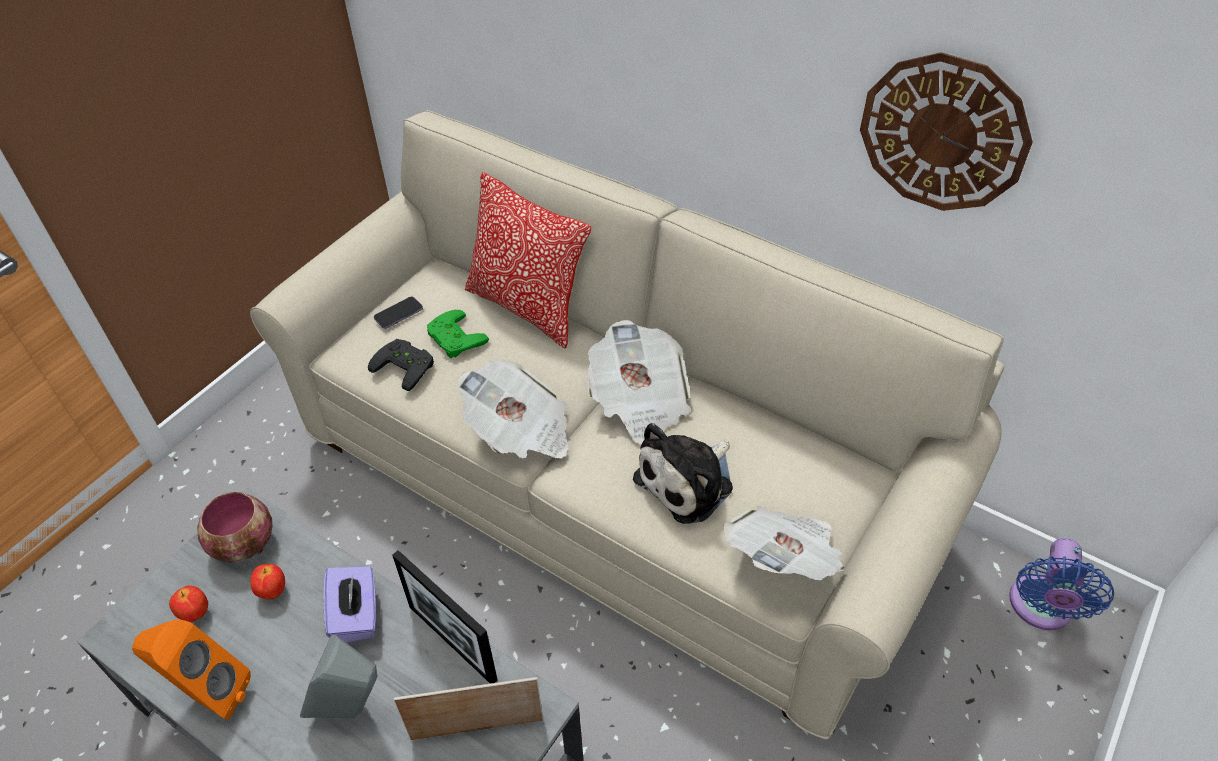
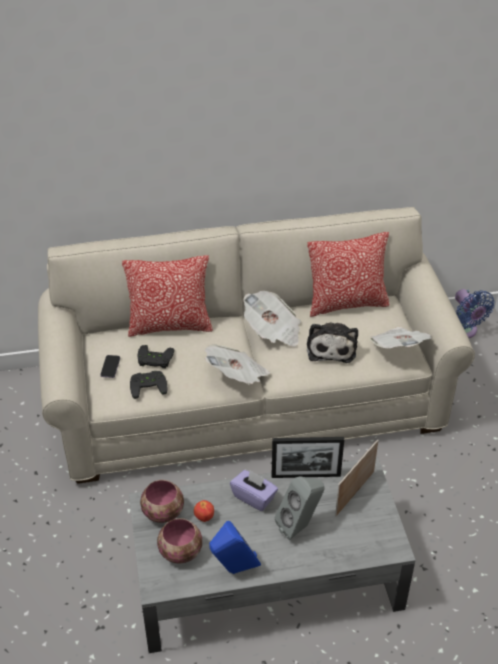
camera: 45 degrees left, 5 degrees down
(195, 614) = (181, 552): apple -> bowl
(209, 694) = (234, 570): orange speaker -> blue speaker
(453, 339) = (154, 360): green game controller -> black game controller
(793, 432) = (346, 303): none -> pillow
(943, 133) = (358, 131): wall clock -> none

